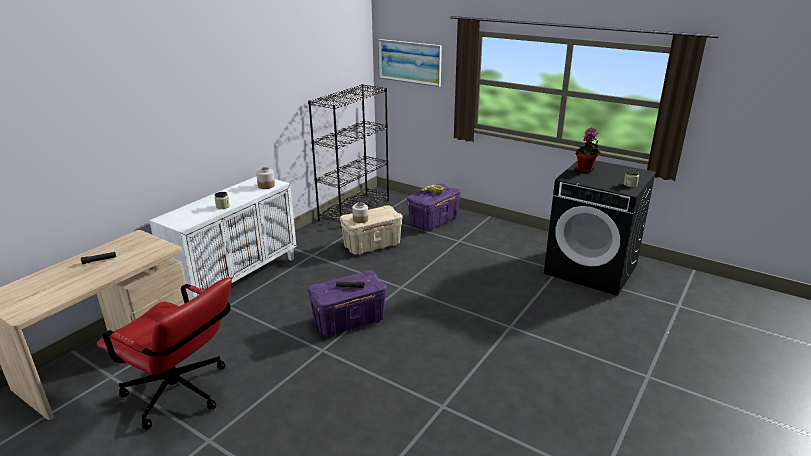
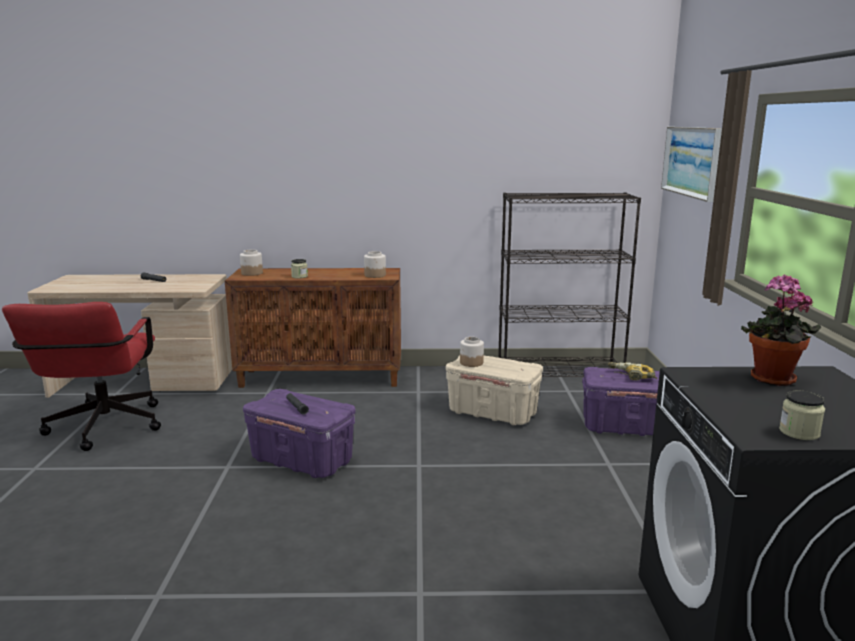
camera: 55 degrees right, 10 degrees down
(178, 219) = (251, 273): none -> jar
(237, 278) = (322, 378): white cabinet -> brown cabinet

